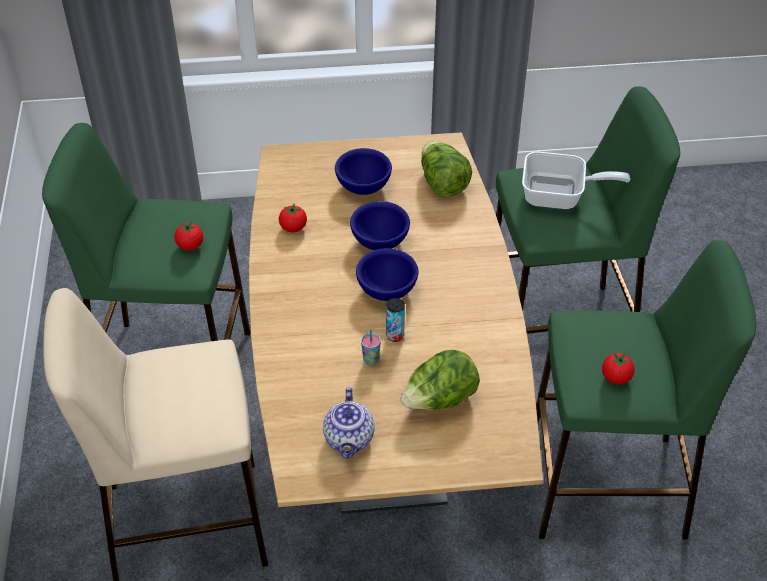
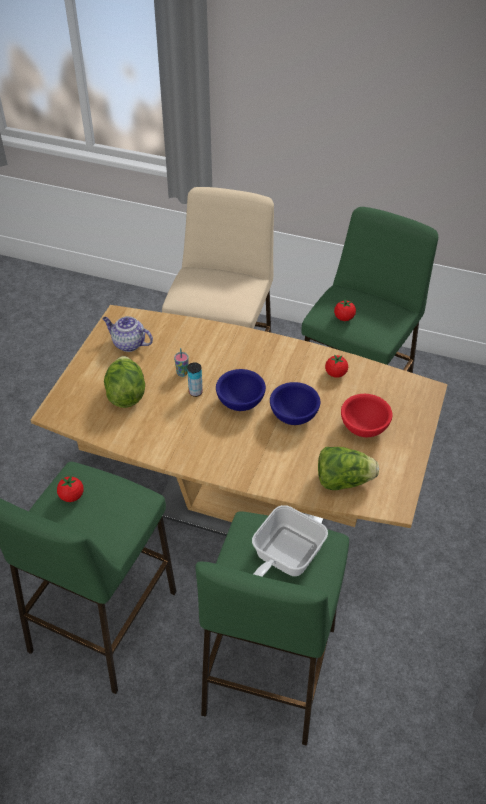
camera: 115 degrees right, 0 degrees up
(363, 186) = (364, 428): blue bowl -> red bowl

